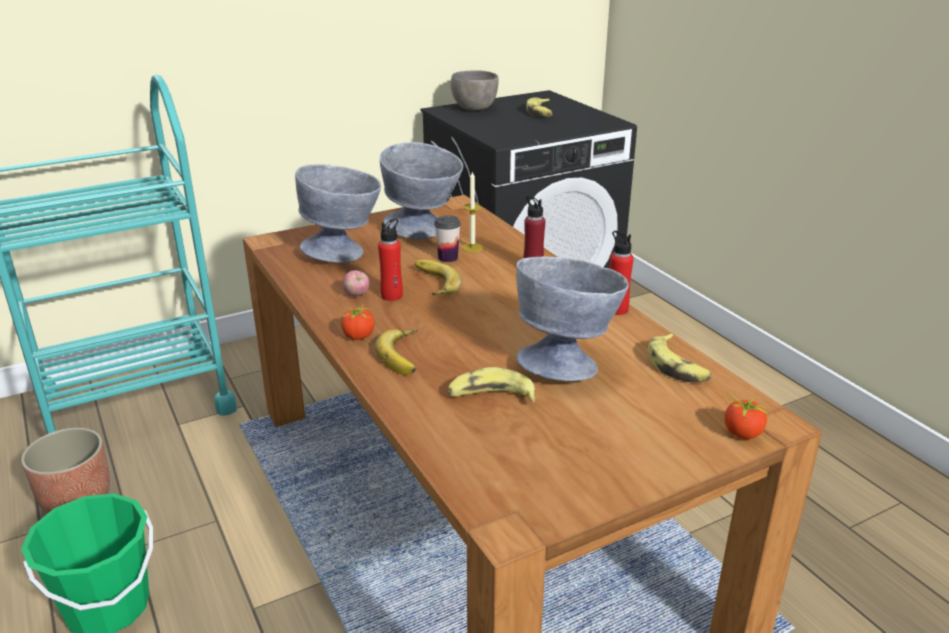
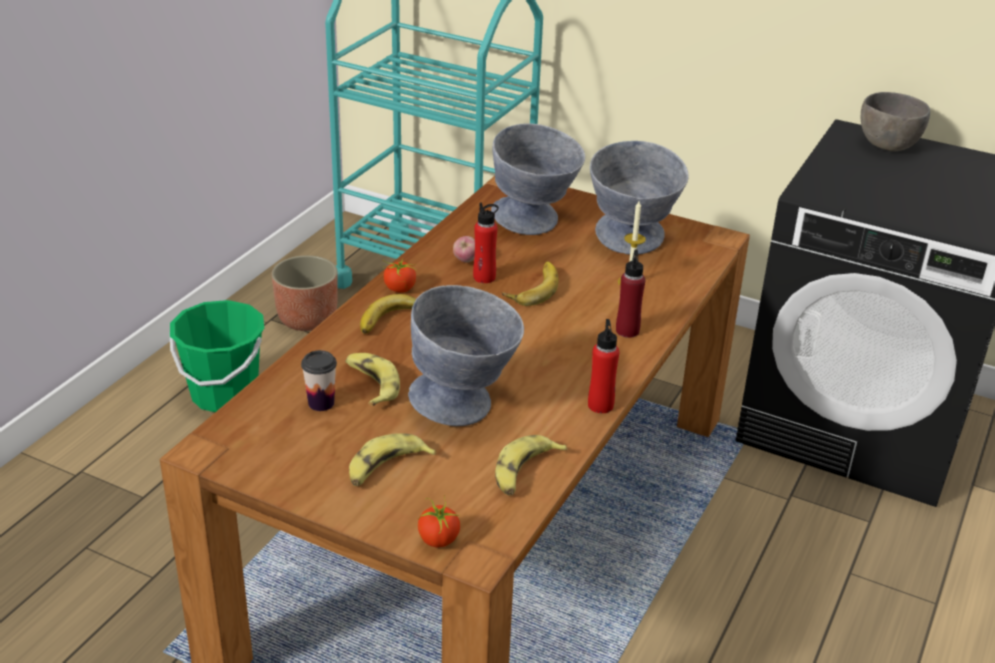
camera: 55 degrees right, 5 degrees up
(448, 258) = (591, 277): cup -> cup (321, 403)
(541, 112) = (944, 185): banana -> banana (386, 468)

